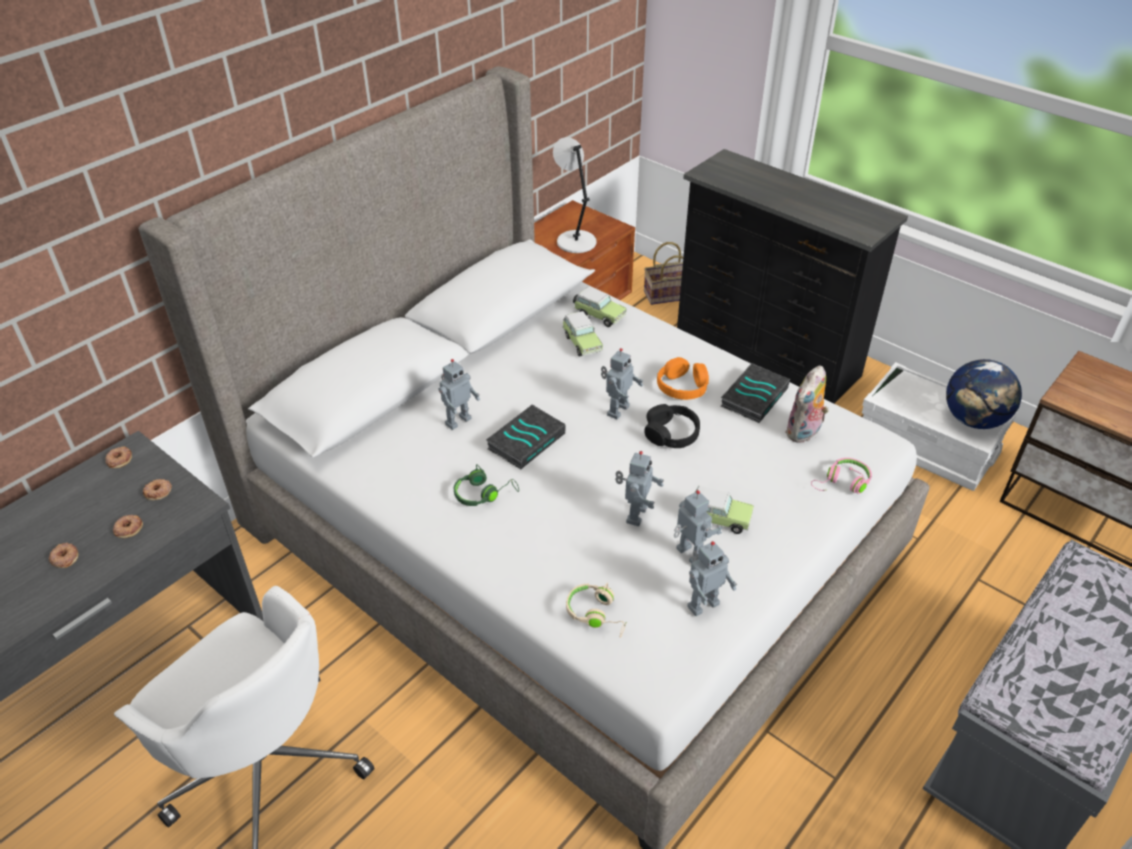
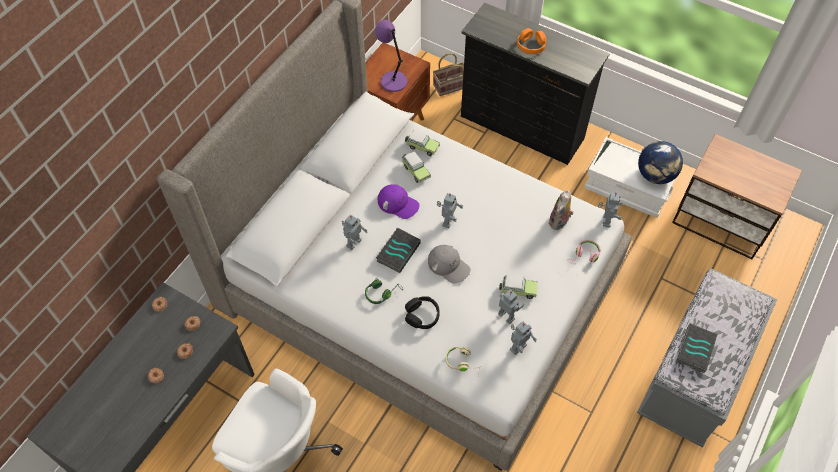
camera: 10 degrees left, 15 degrees up
(543, 379) = (398, 203): none -> purple cap
(575, 241) = (392, 81): grey table lamp -> purple table lamp
(605, 468) = (448, 265): none -> grey cap
(635, 514) = (471, 295): toy robot -> toy robot (605, 220)
(671, 433) = (482, 234): black headphones -> black headphones (422, 315)
(682, 387) = (483, 198): orange headphones -> orange headphones (531, 45)
(753, 396) = (526, 199): book -> book (694, 348)

